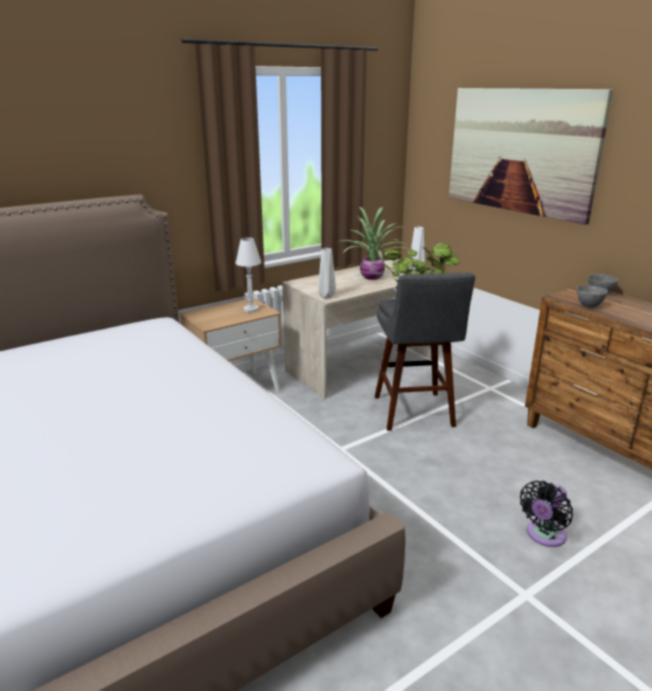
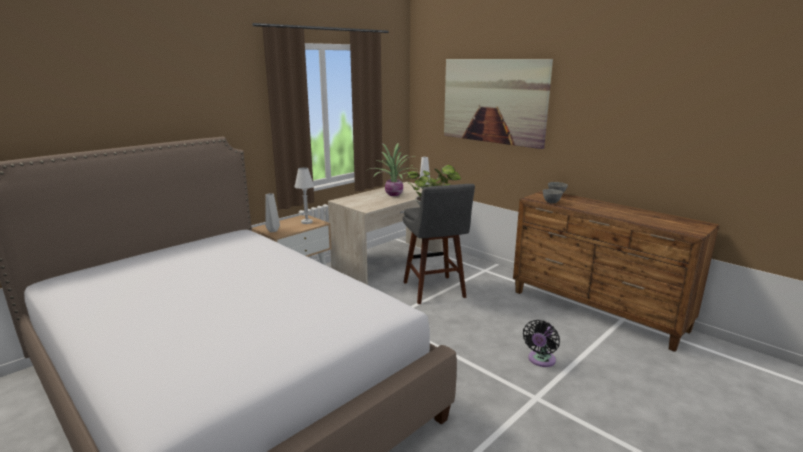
camera: 10 degrees left, 5 degrees down
(326, 296) = (365, 209): grey vase -> grey vase (273, 231)

